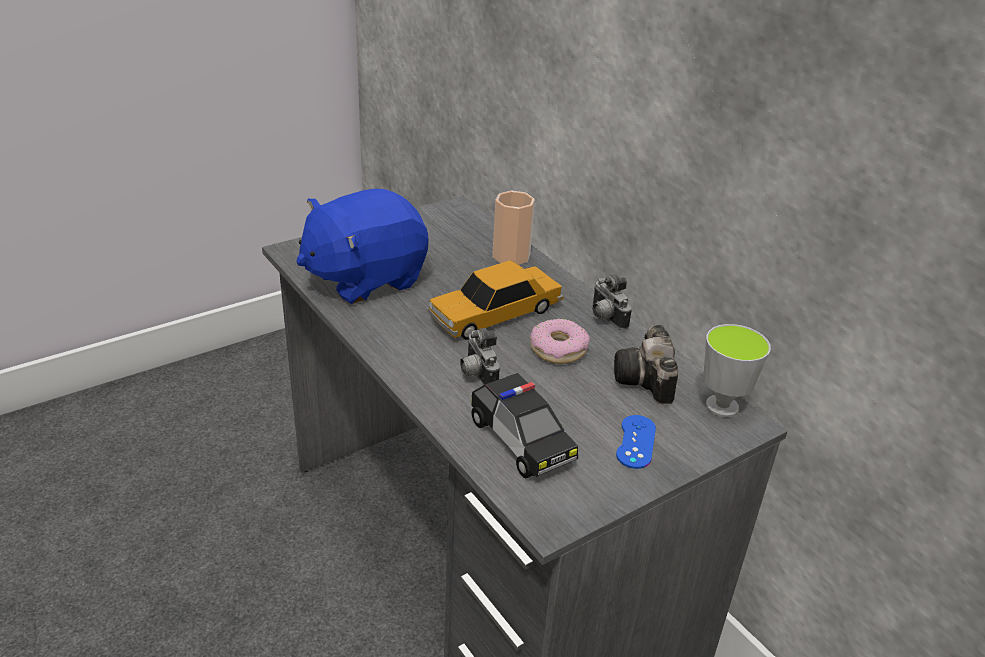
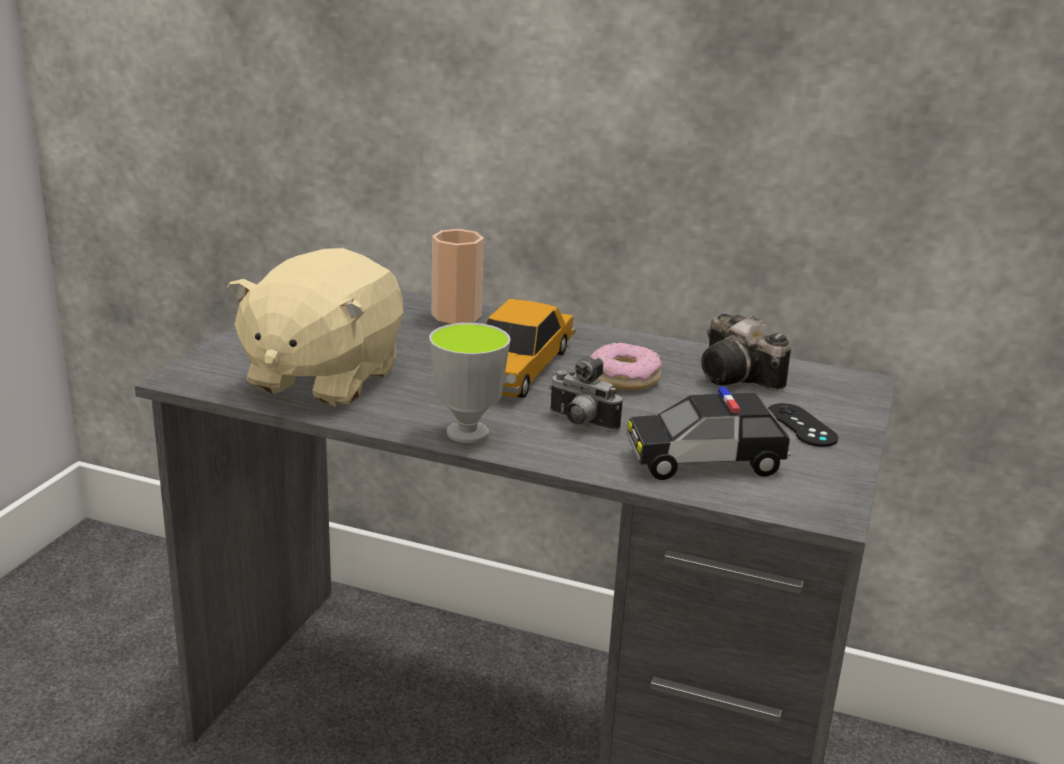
camera: 35 degrees left, 10 degrees down
(364, 278) = (322, 378): blue plush toy -> beige plush toy
(520, 440) = (705, 461): toy car -> toy car turned 150 degrees clockwise
(605, 318) = (627, 340): camera -> none
(636, 442) = (801, 425): blue game controller -> black game controller
(722, 406) = (825, 375): cup -> cup (467, 433)

